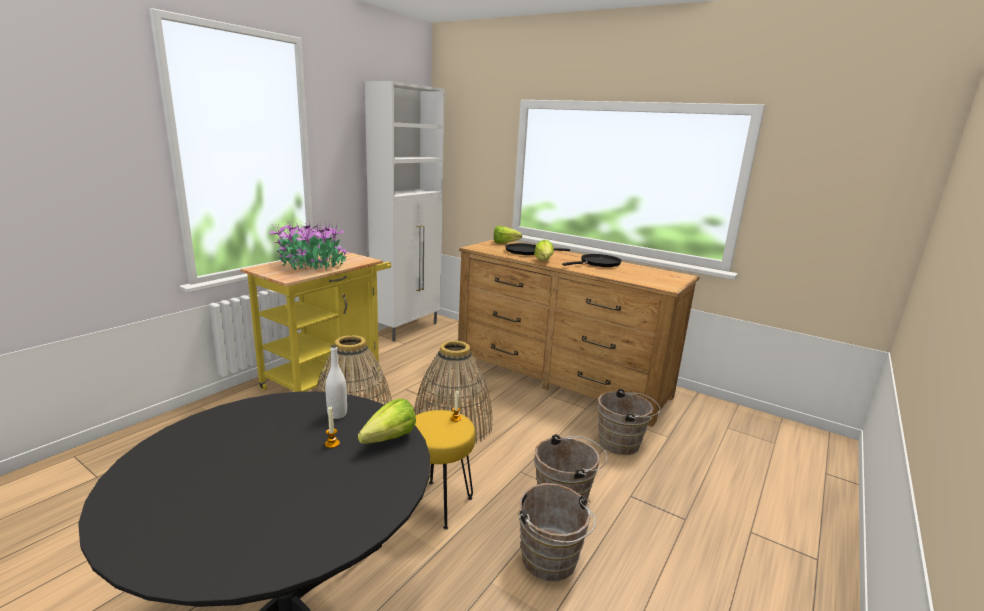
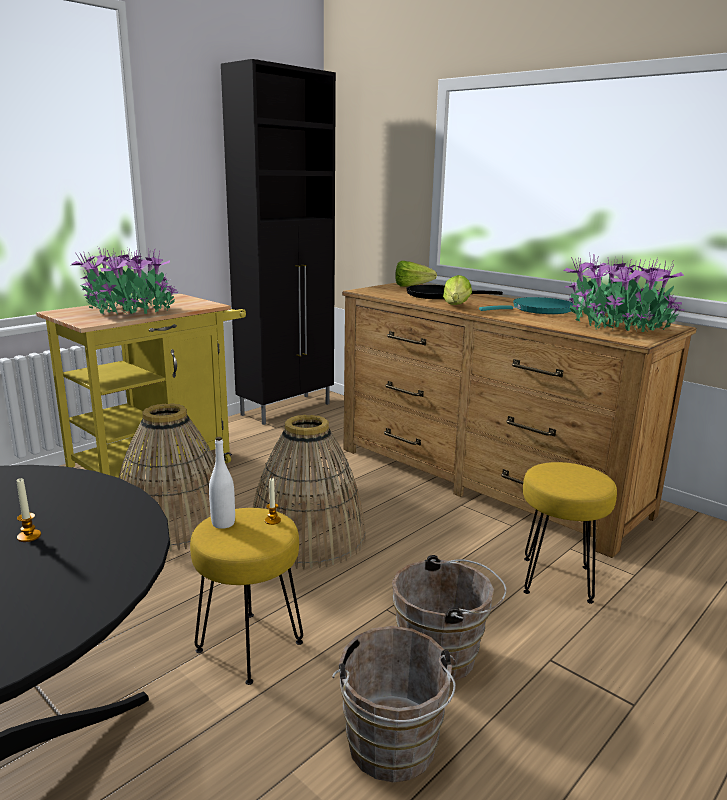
camera: 10 degrees right, 0 degrees up
(337, 414) = (63, 497): white bottle -> white bottle (223, 523)
(384, 441) = (107, 537): lettuce -> none
(407, 328) = (287, 409): white cabinet -> black cabinet
(598, 263) = (538, 310): black frying pan -> turquoise frying pan
(623, 443) = (557, 580): brown bucket -> yellow stool
(653, 277) = (617, 327): none -> potted plant

